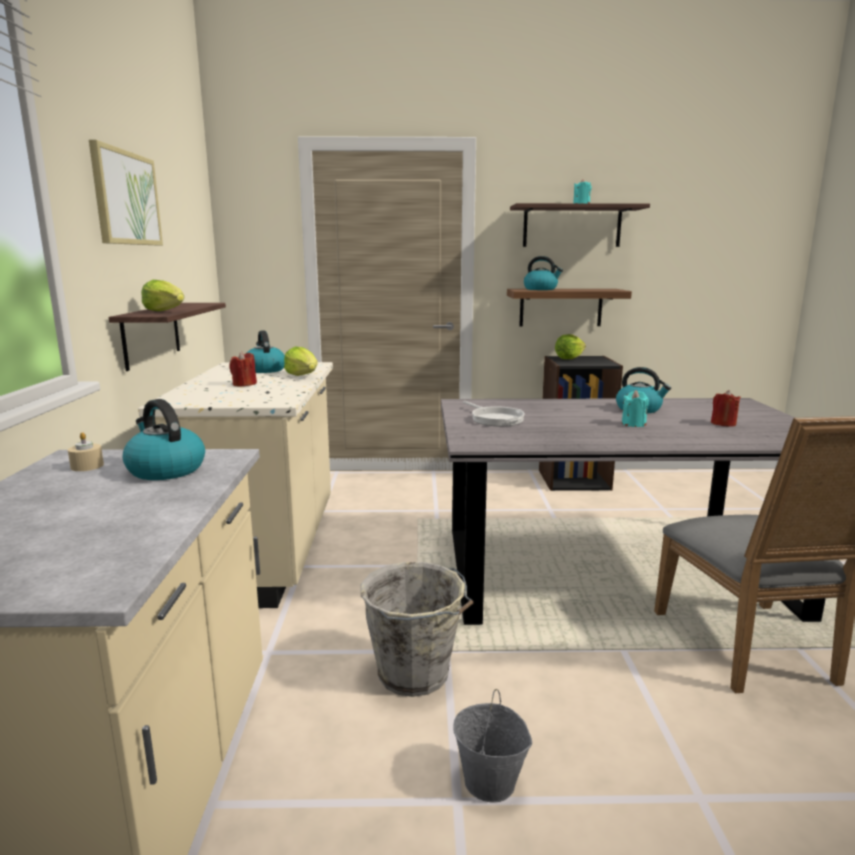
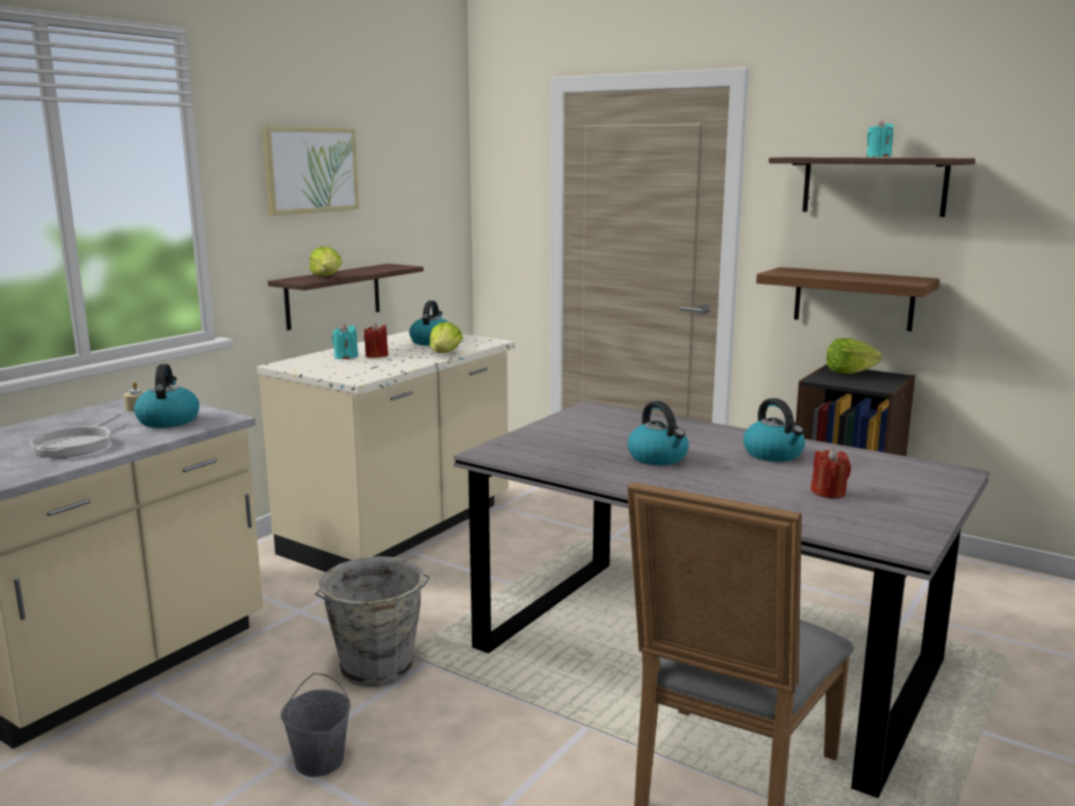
camera: 35 degrees right, 0 degrees up
(495, 419) = (578, 433): frying pan -> frying pan (76, 445)
(541, 289) = (810, 272): kettle -> kettle (658, 458)
(633, 424) = (712, 469): turquoise candle -> turquoise candle (346, 357)

